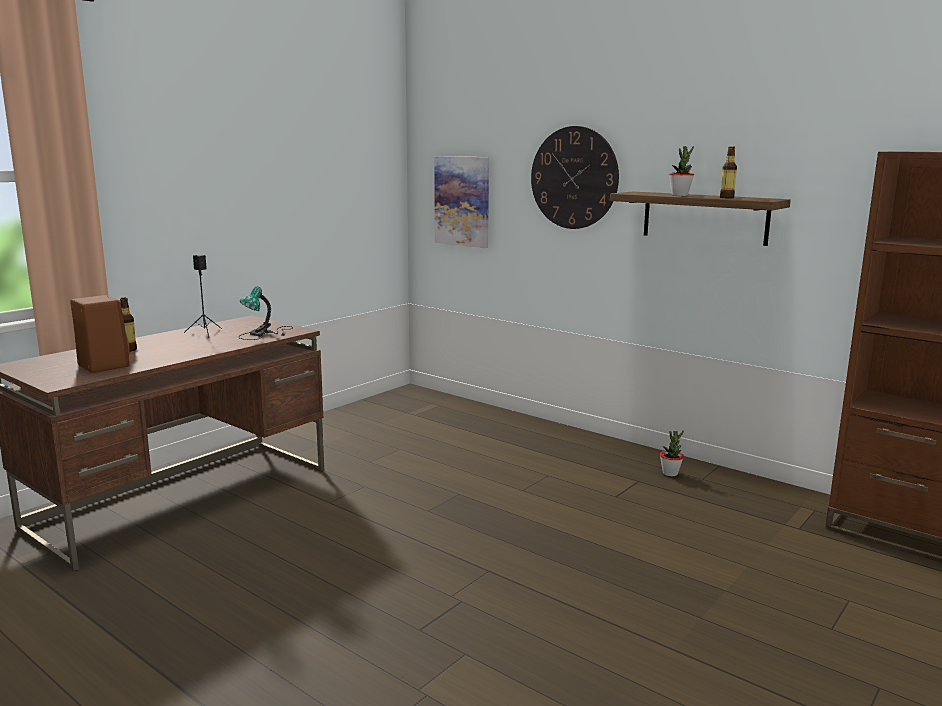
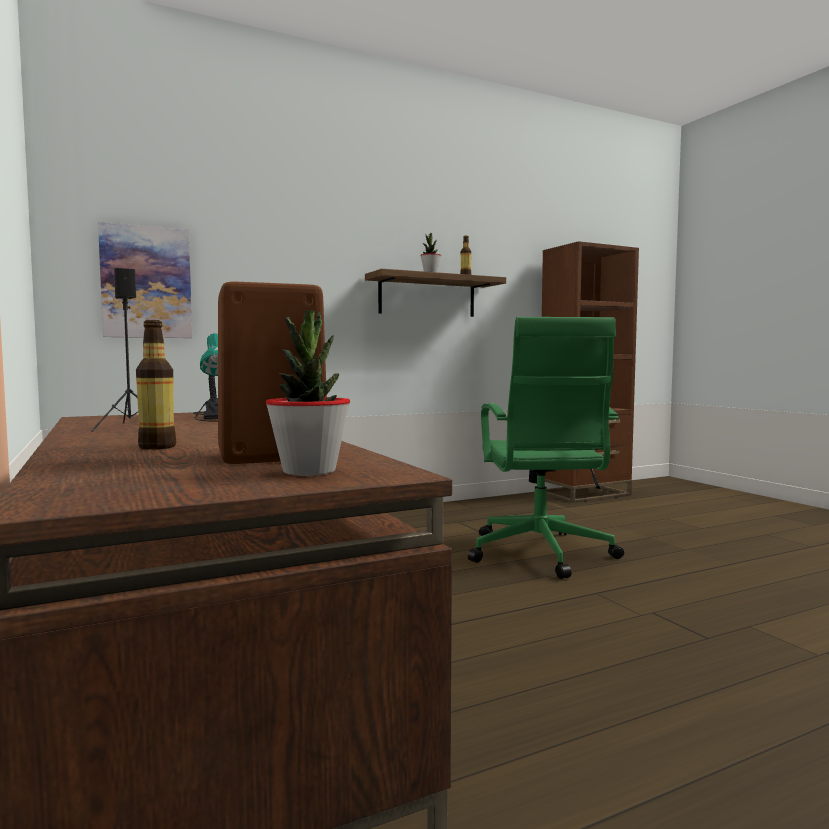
camera: 65 degrees left, 10 degrees down
(574, 178) = (303, 259): wall clock -> none
(575, 534) = (540, 554): none -> green office chair
(670, 473) = (454, 512): potted plant -> potted plant (309, 471)

